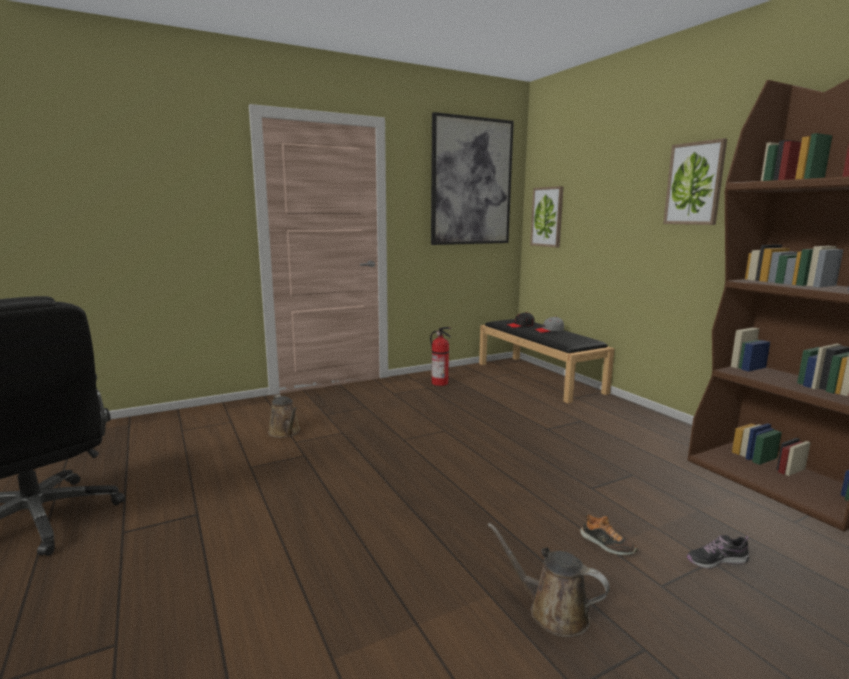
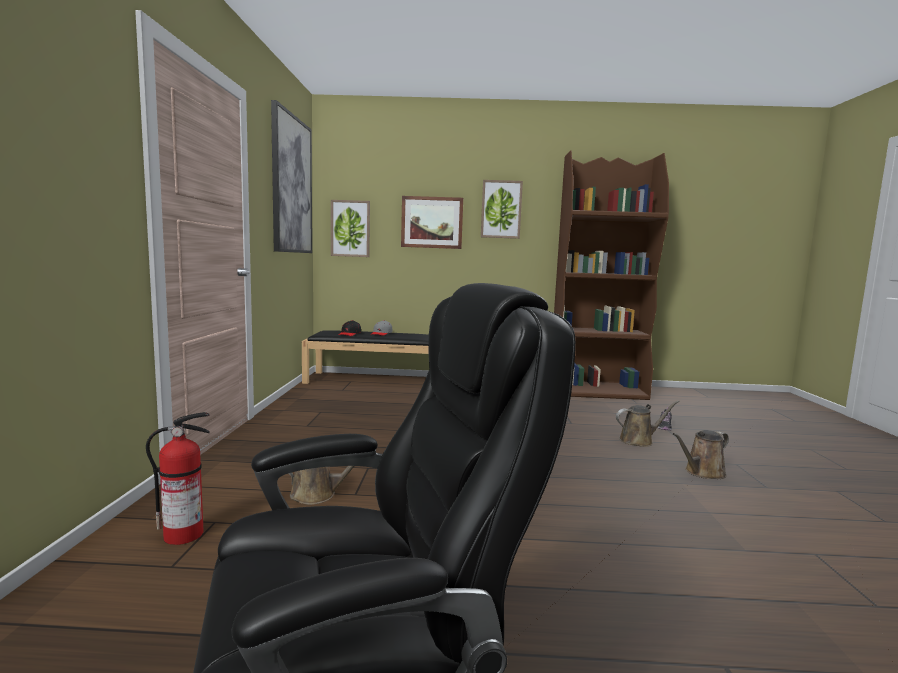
camera: 60 degrees left, 5 degrees down
(440, 383) = (319, 405): fire extinguisher -> fire extinguisher (185, 534)
(606, 544) = (639, 440): shoe -> brown watering can
(615, 206) = (432, 222): none -> picture

